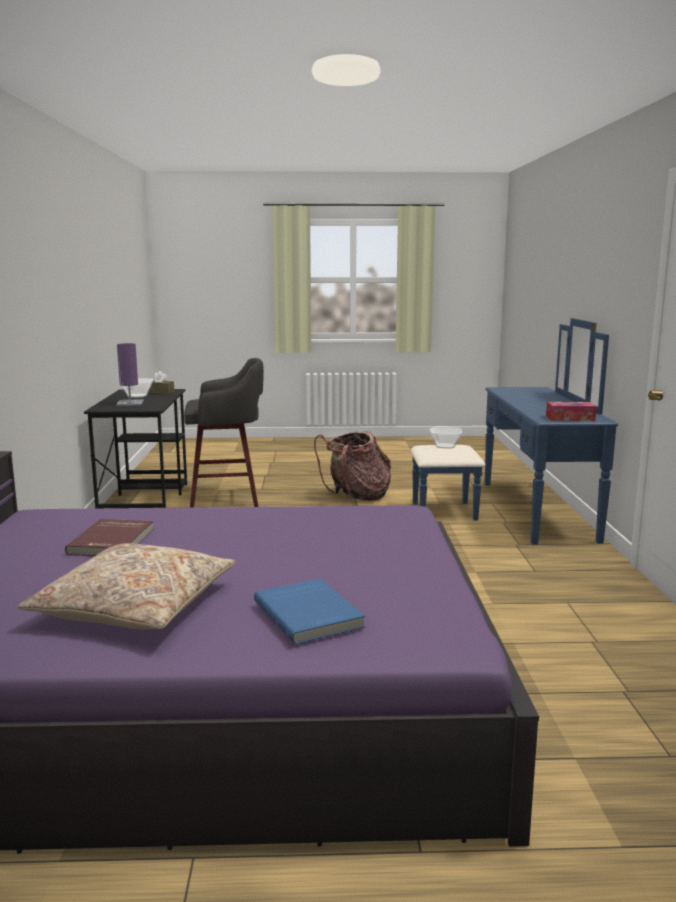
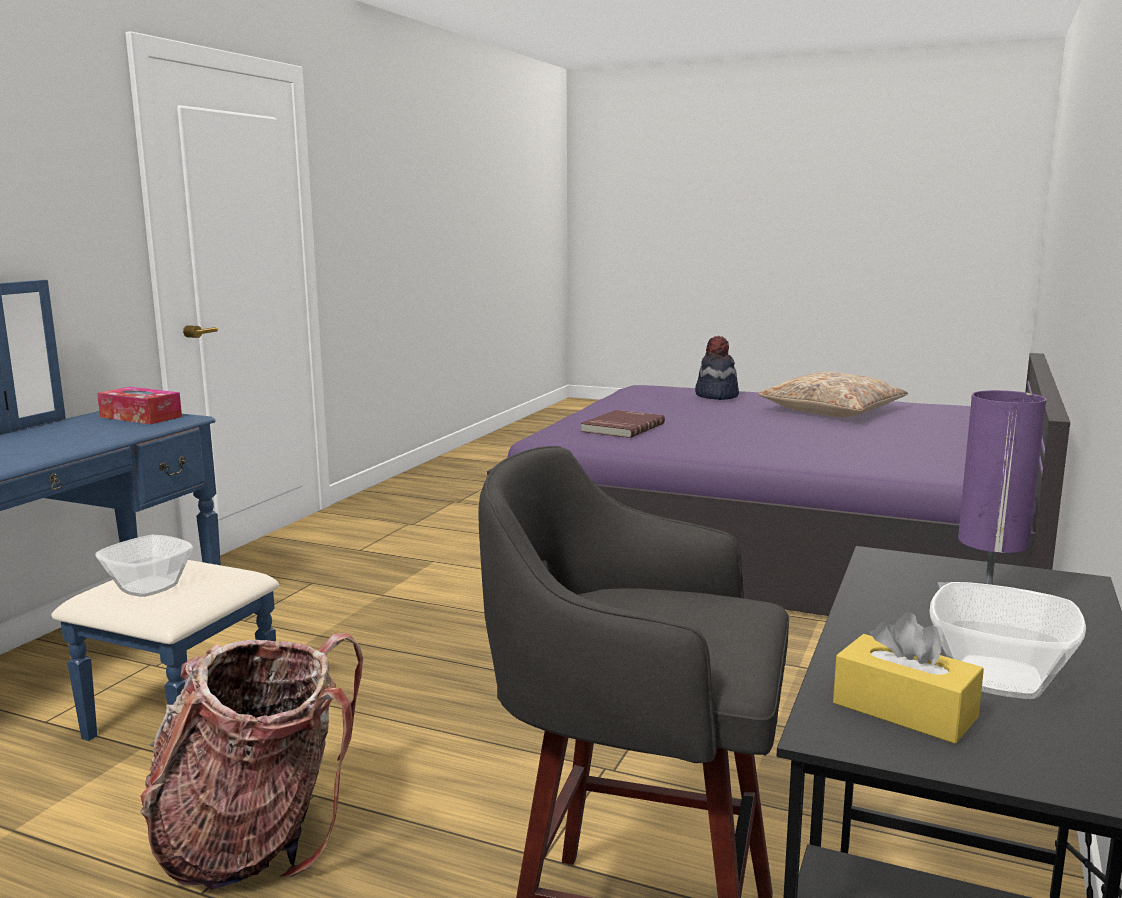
camera: 155 degrees left, 0 degrees up
(113, 541) = (869, 443): red book -> red book (621, 427)
(160, 392) = (904, 710): brown tissue box -> yellow tissue box
(310, 614) = (716, 396): blue book -> hat

